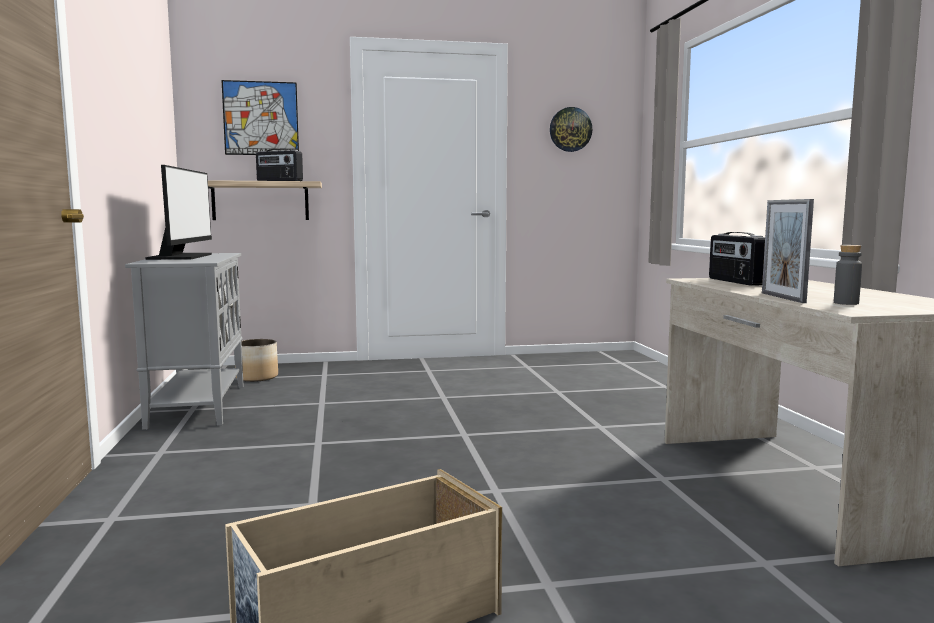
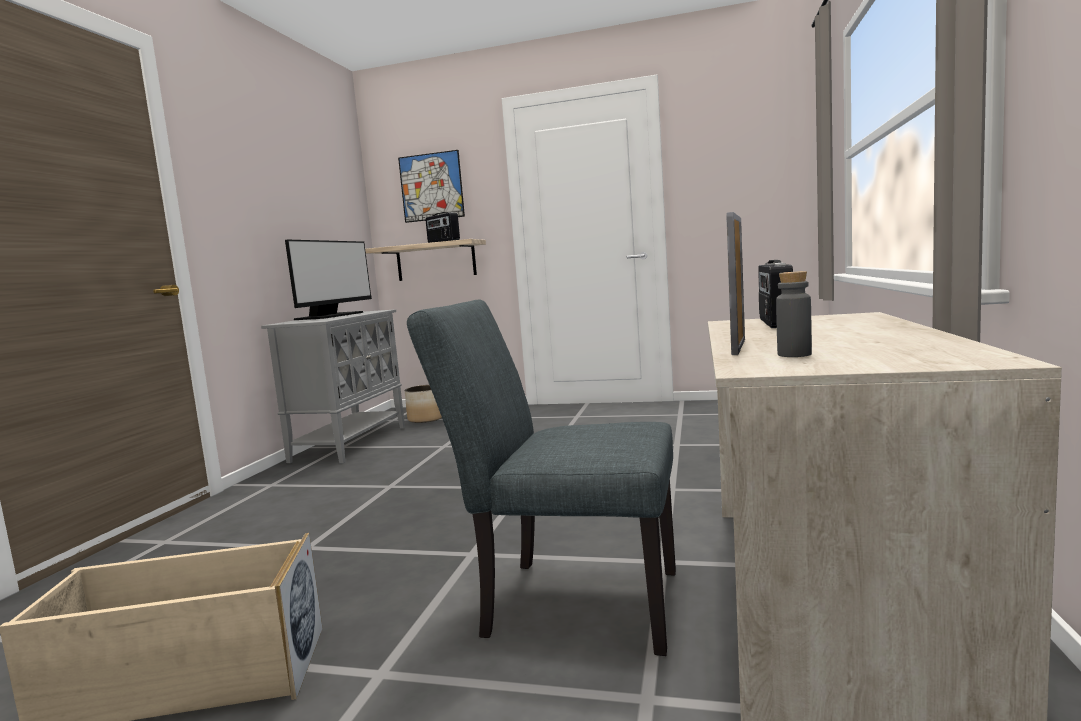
camera: 25 degrees right, 0 degrees up
(570, 129) = (734, 155): wall clock -> none
(627, 514) = (566, 601): none -> grey chair

